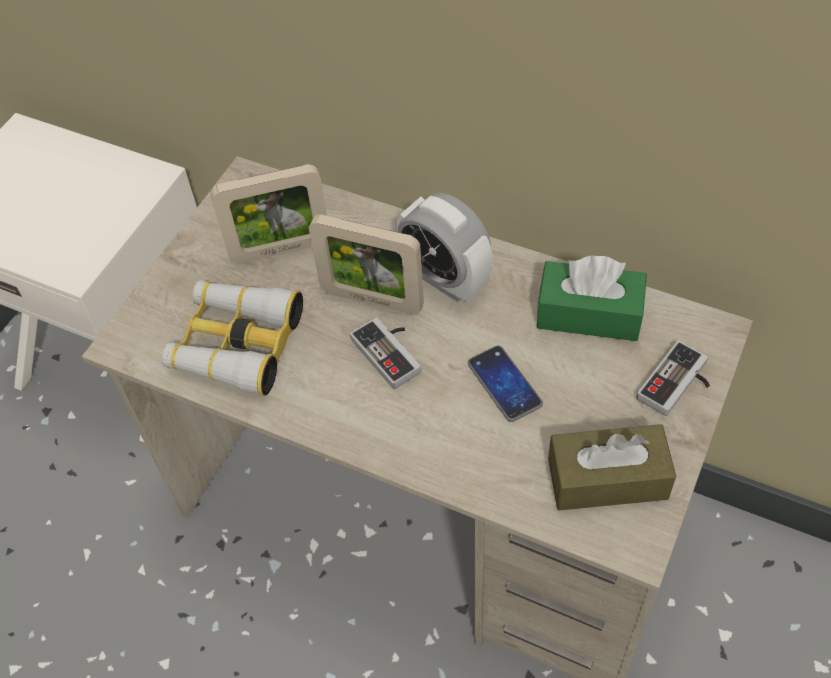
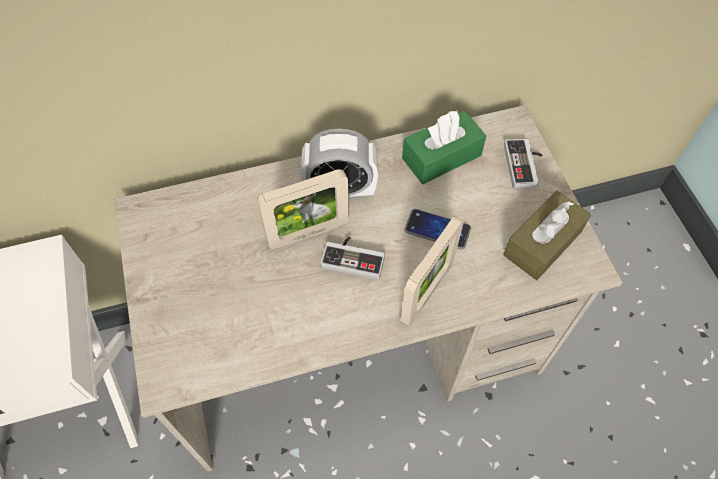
camera: 45 degrees left, 5 degrees up
(236, 344) = (248, 324): binoculars -> none
(280, 250) = (214, 242): picture frame -> picture frame (427, 293)

